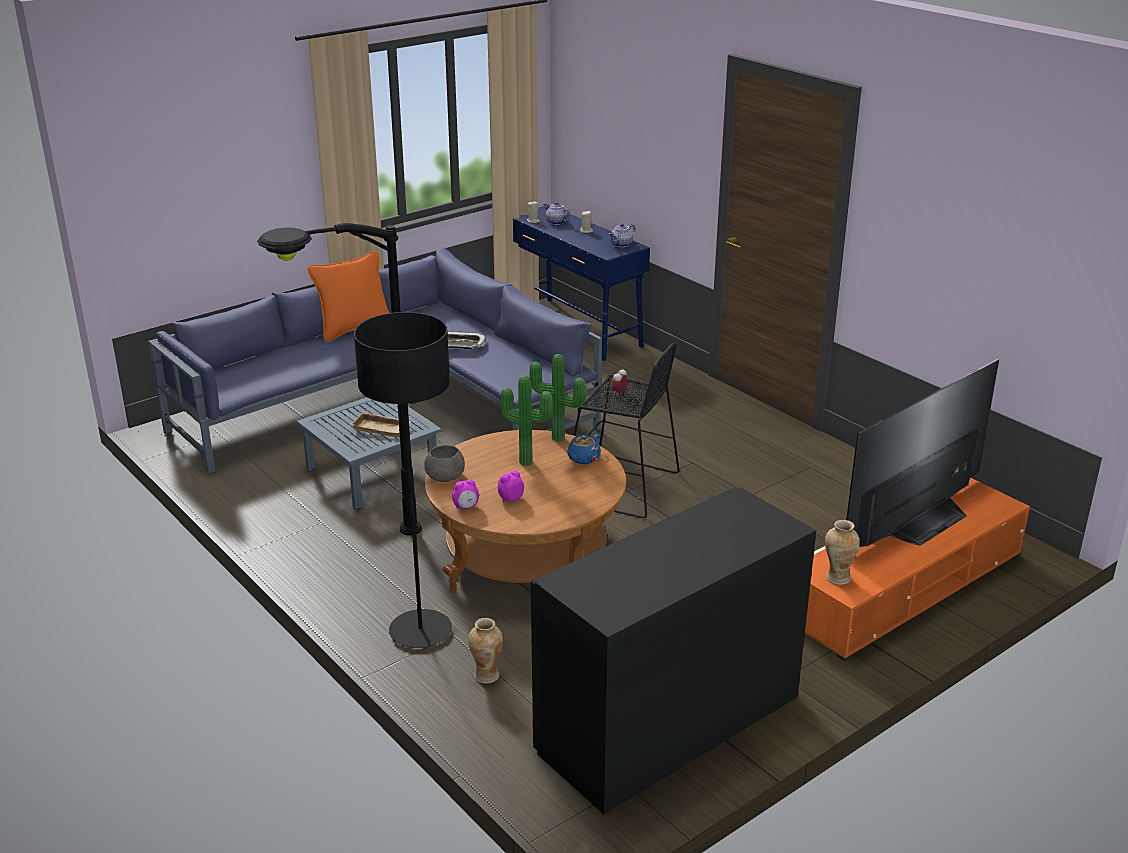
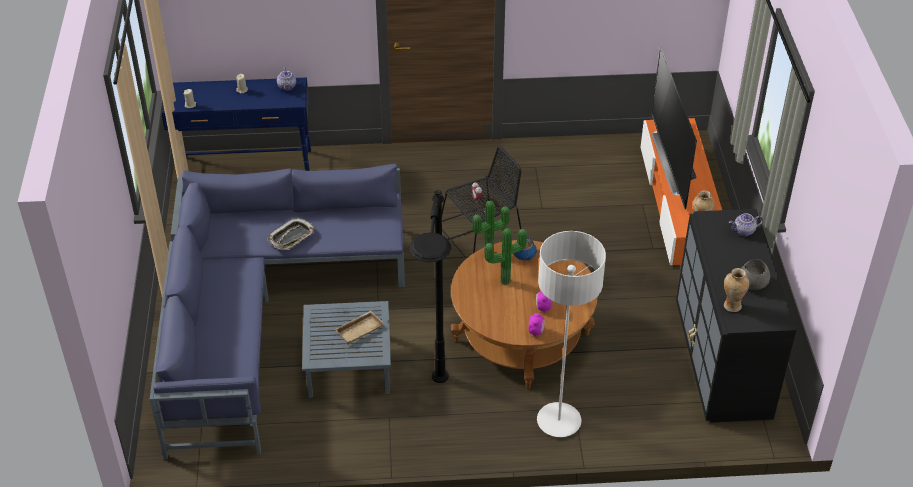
camera: 55 degrees left, 15 degrees up
(354, 329) = (205, 279): orange pillow -> none
(420, 631) = (558, 421): black floor lamp -> white floor lamp
(446, 476) = (490, 324): grey bowl -> grey bowl (753, 282)
(486, 675) = (625, 411): vase -> vase (732, 305)
(556, 222) = (207, 96): teapot -> teapot (744, 231)

